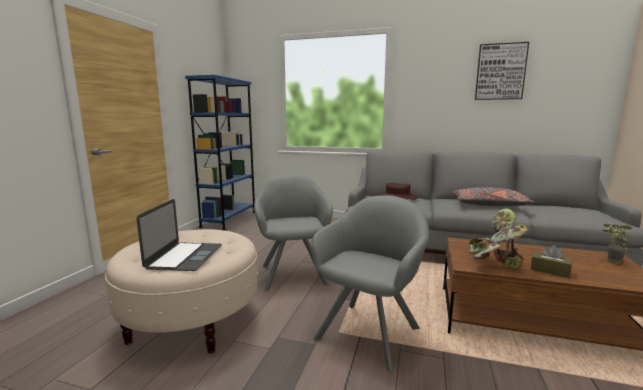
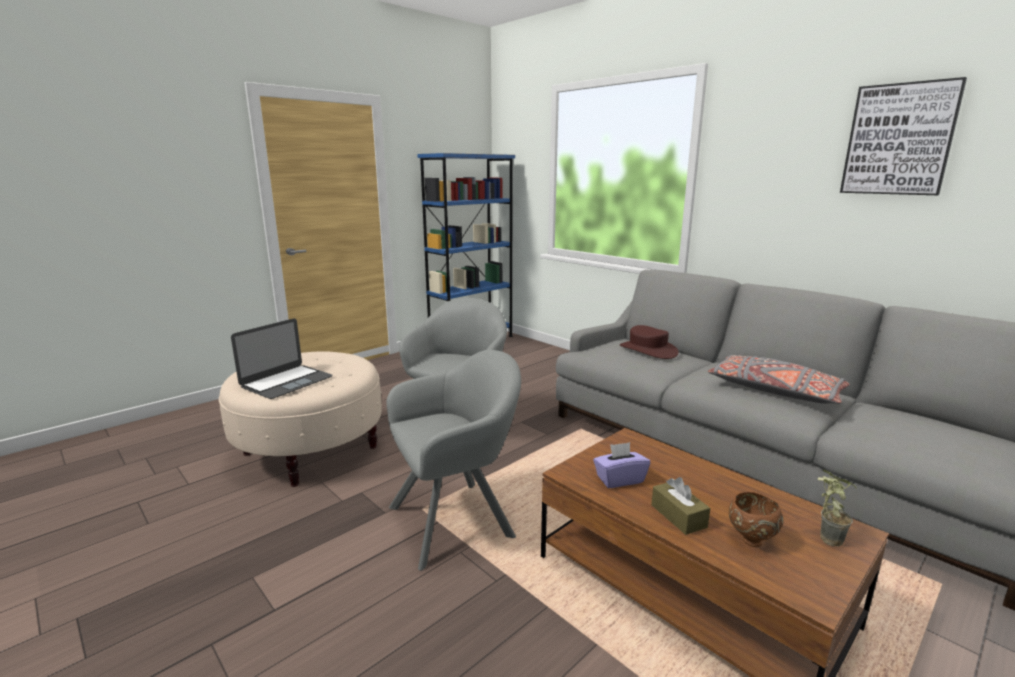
camera: 30 degrees right, 5 degrees up
(494, 262) = (619, 479): potted plant -> purple tissue box
(593, 271) = (750, 540): none -> brown bowl

